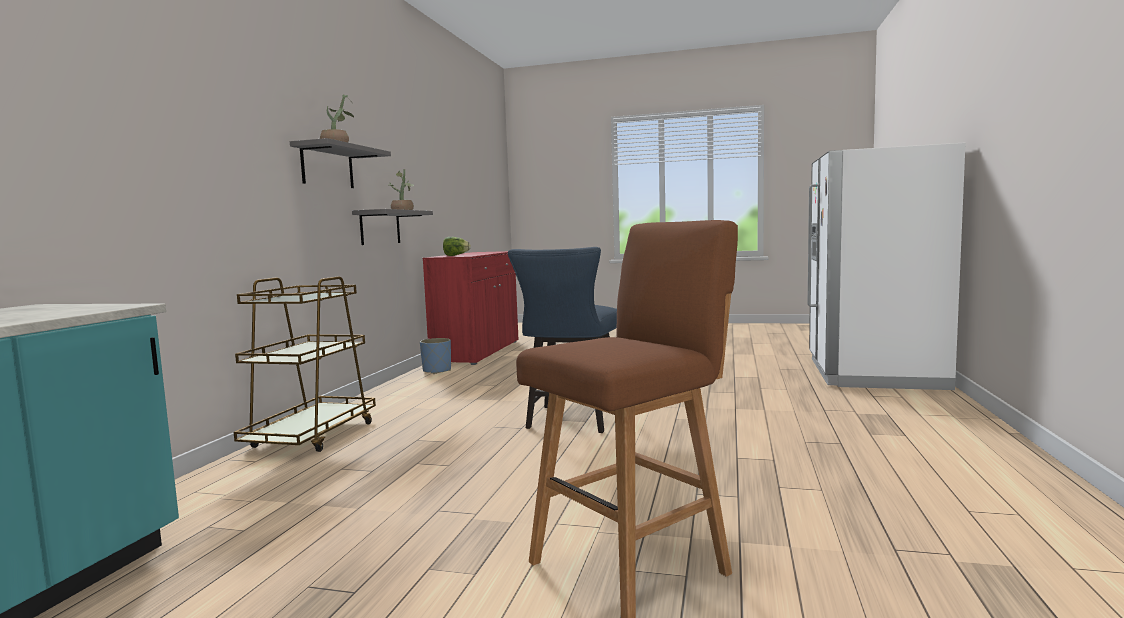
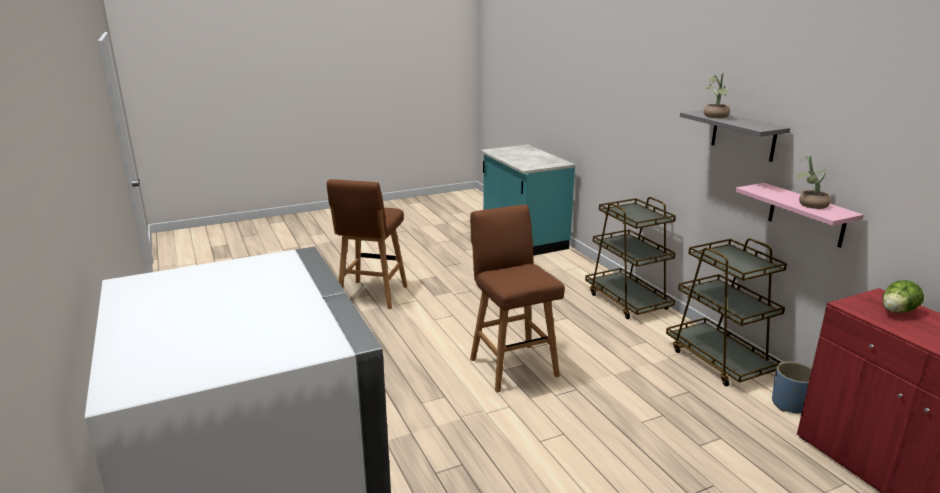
camera: 140 degrees right, 15 degrees up
(380, 227) = (806, 215): grey shelf -> pink shelf
(402, 389) = (719, 360): none -> brown cart
(572, 421) = (512, 366): blue chair -> brown stool

